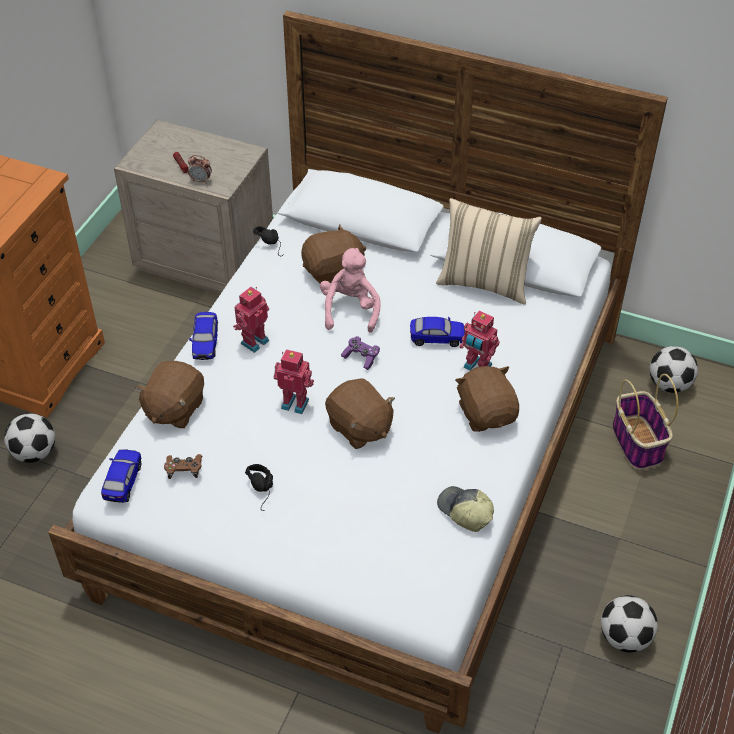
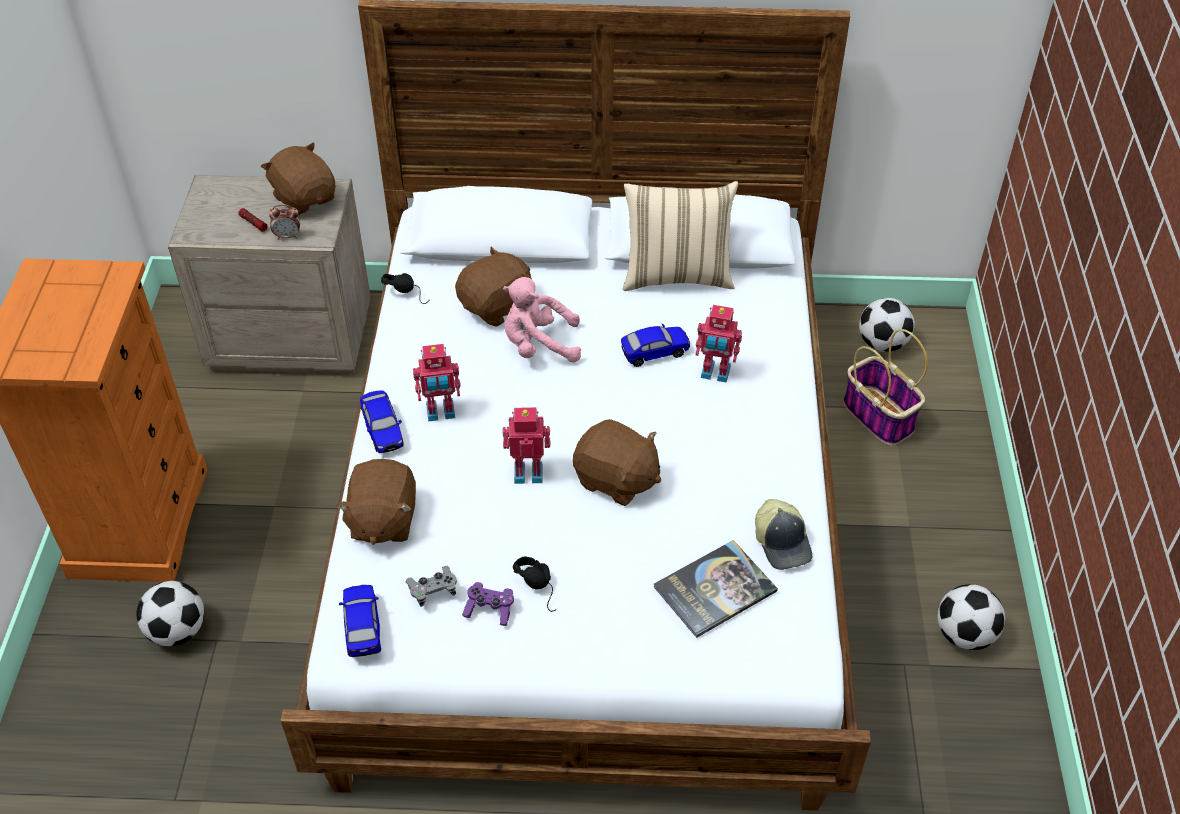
camera: 20 degrees left, 0 degrees up
(184, 470) = (433, 590): brown game controller -> grey game controller
(253, 341) = (441, 412): toy robot -> toy robot turned 120 degrees counterclockwise
(350, 310) = (539, 345): pink plush toy -> pink plush toy turned 75 degrees counterclockwise
(361, 357) = (579, 397): purple game controller -> purple game controller (489, 609)
(393, 531) = (715, 589): none -> book
(464, 512) = (783, 542): cap -> cap turned 135 degrees counterclockwise
(486, 413) = (752, 423): brown plush toy -> brown plush toy (305, 198)

